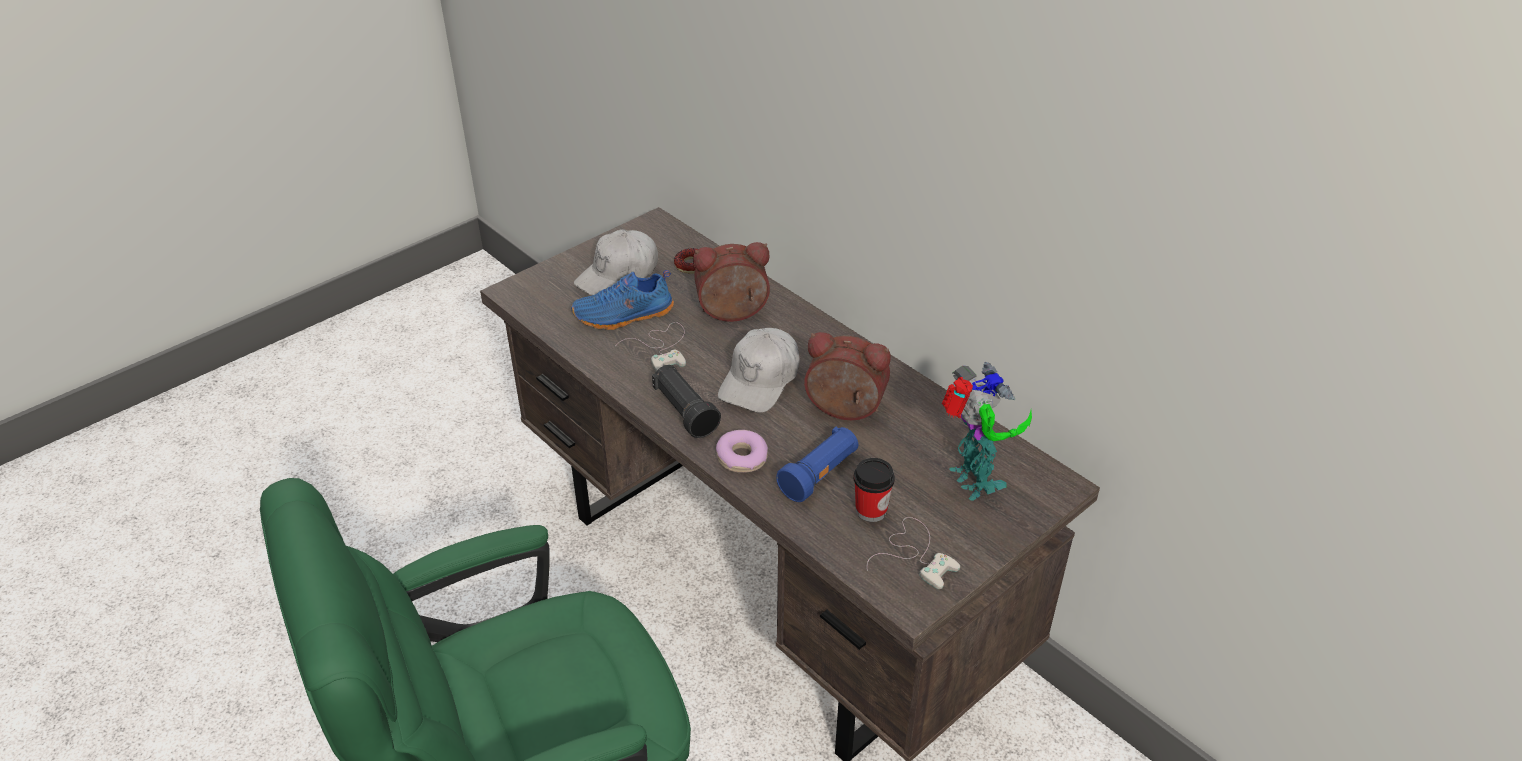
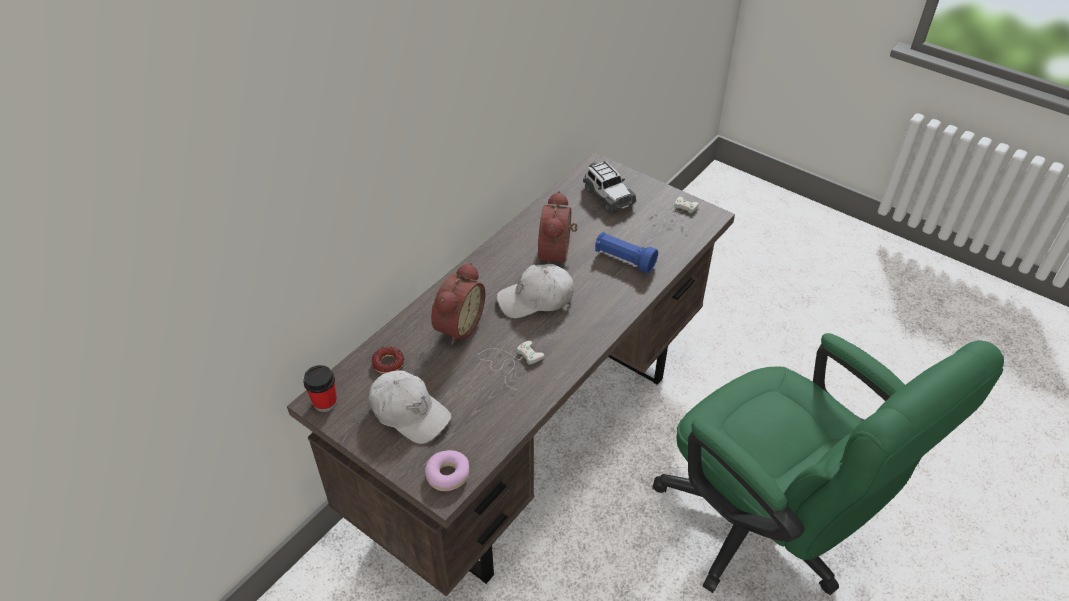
camera: 100 degrees left, 5 degrees up
(624, 316) = (470, 395): blue shoe -> none
(684, 412) = (582, 335): black flashlight -> none
(733, 314) = (457, 326): alarm clock -> alarm clock turned 135 degrees counterclockwise
(742, 458) = (621, 298): donut -> donut (448, 474)
(760, 380) = (536, 299): white cap -> white cap turned 150 degrees clockwise
(871, 510) = (646, 235): cup -> cup (325, 402)
(973, 482) = (607, 196): toy robot -> toy car

